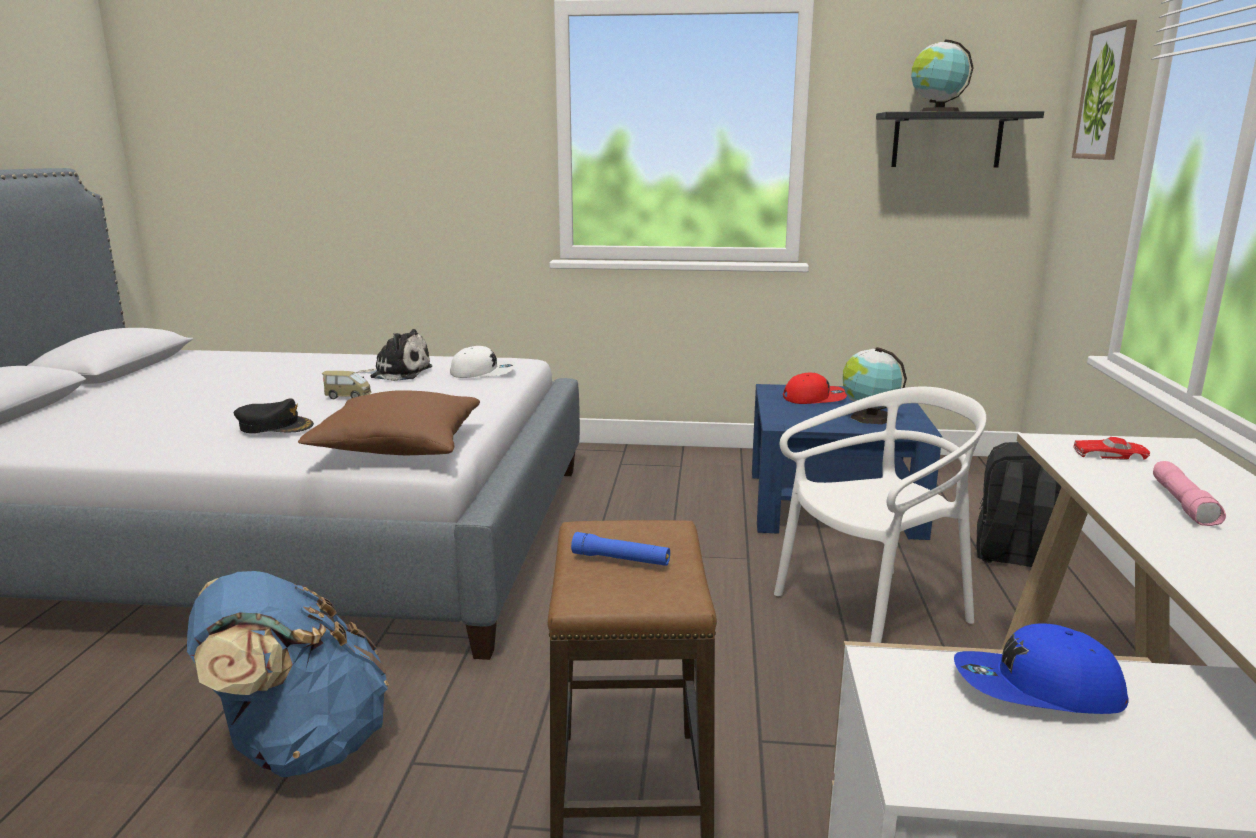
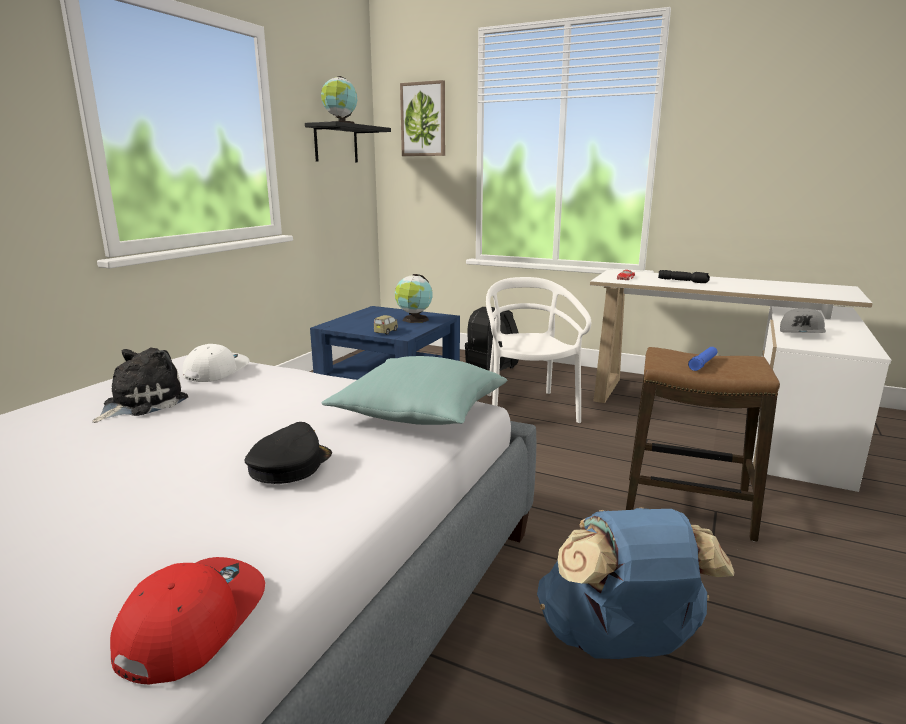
camera: 70 degrees left, 0 degrees up
(348, 396) = (206, 429): toy car -> toy car (386, 331)
(398, 447) = (420, 413): brown pillow -> turquoise pillow
(814, 398) = (363, 322): red cap -> red cap (191, 622)
(1036, 690) = (802, 332): blue cap -> grey cap
(1184, 504) = (683, 281): pink flashlight -> black flashlight

